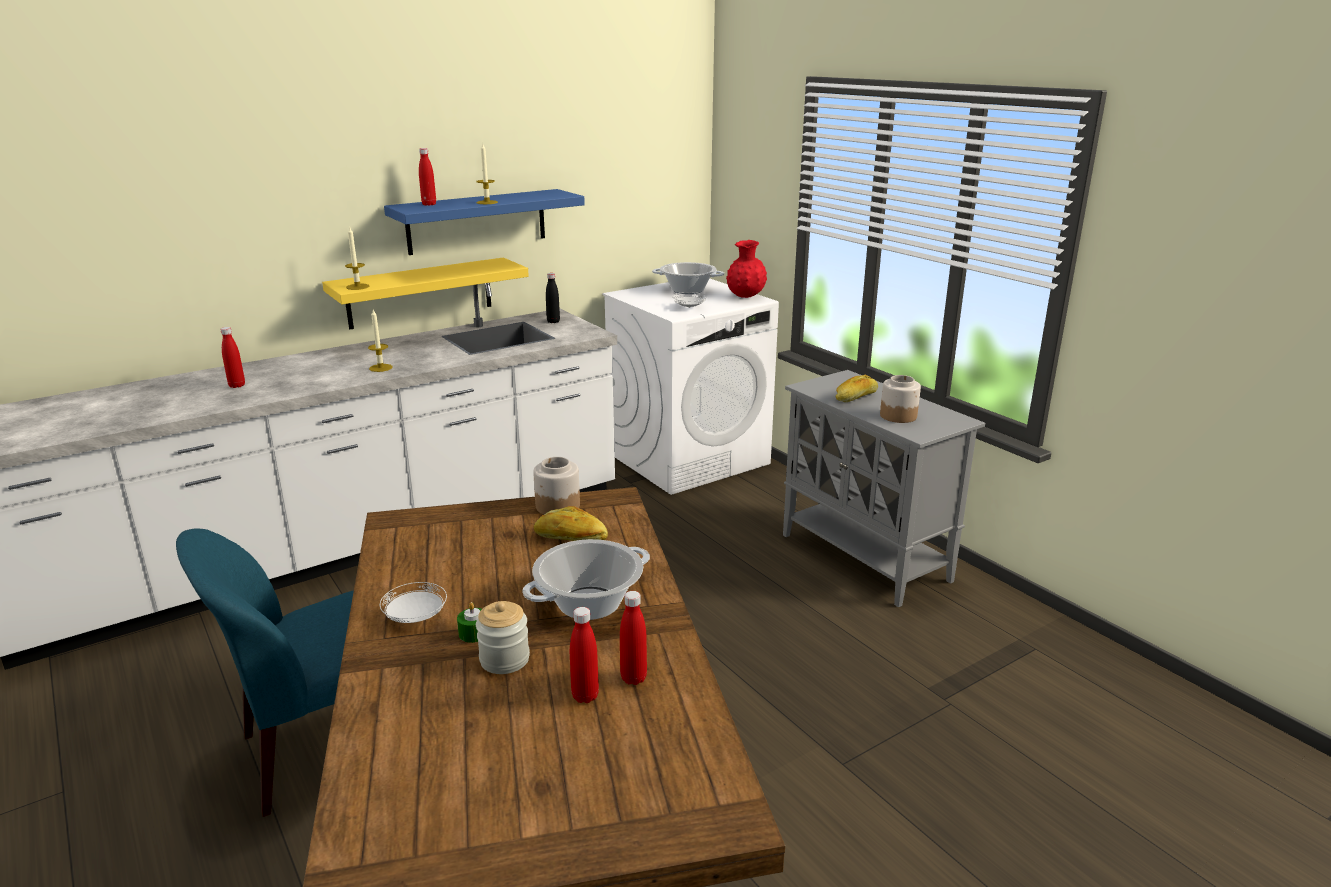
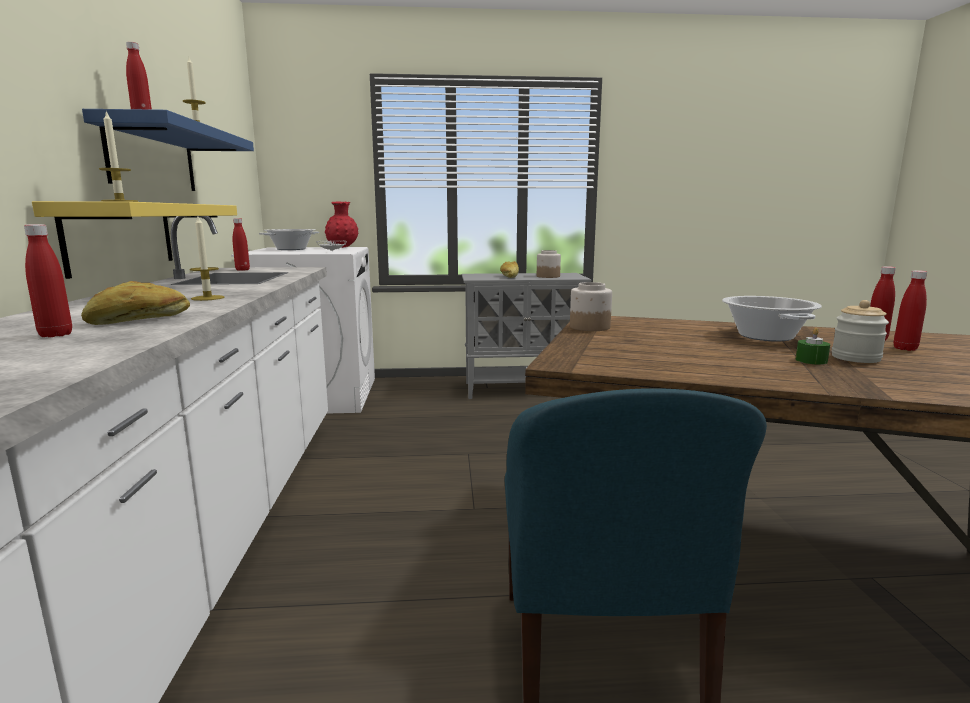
camera: 60 degrees left, 10 degrees down
(415, 618) = (780, 371): white plate -> none
(553, 321) = (242, 270): black bottle -> red bottle
(571, 538) = (653, 330): bread -> bread (140, 319)

